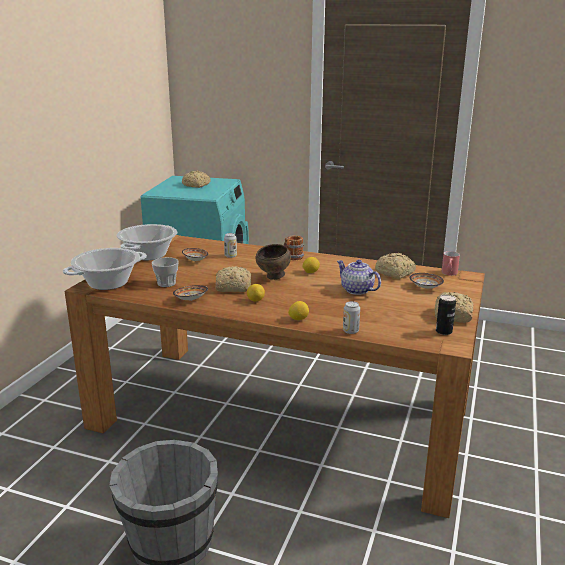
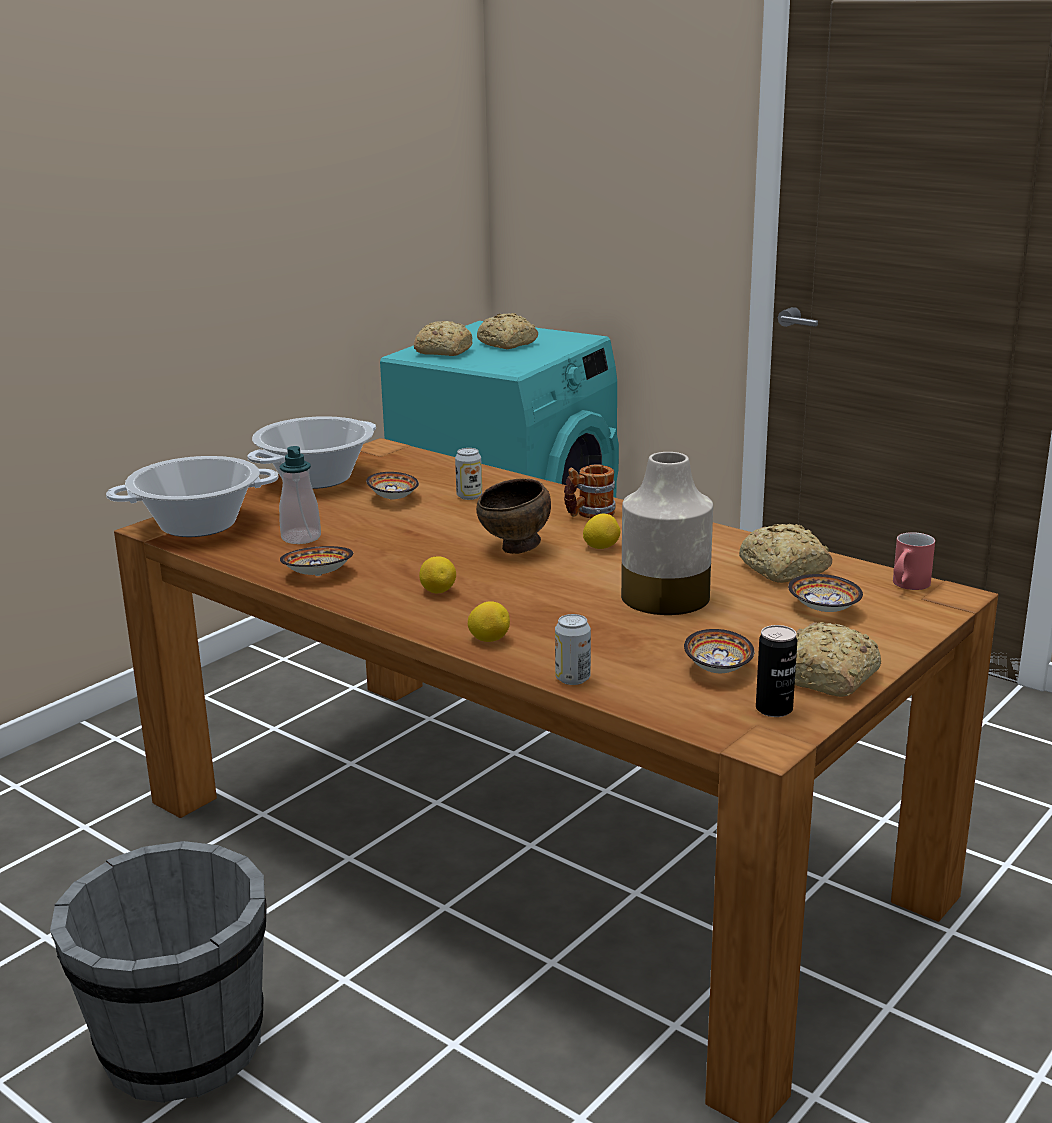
camera: 20 degrees right, 0 degrees up
(166, 283) = (301, 537): cup -> soap dispenser
(232, 287) = (416, 560): bread -> bread (442, 351)
(357, 290) = (665, 597): teapot -> beige vase
(406, 318) = (718, 669): none -> bowl

